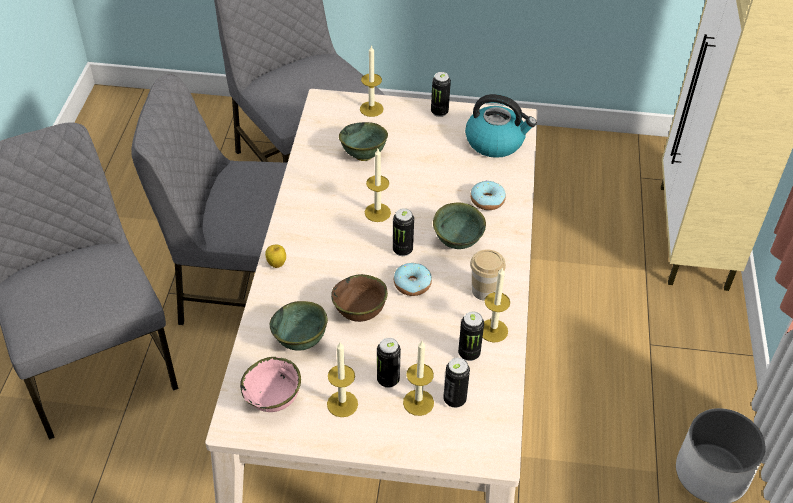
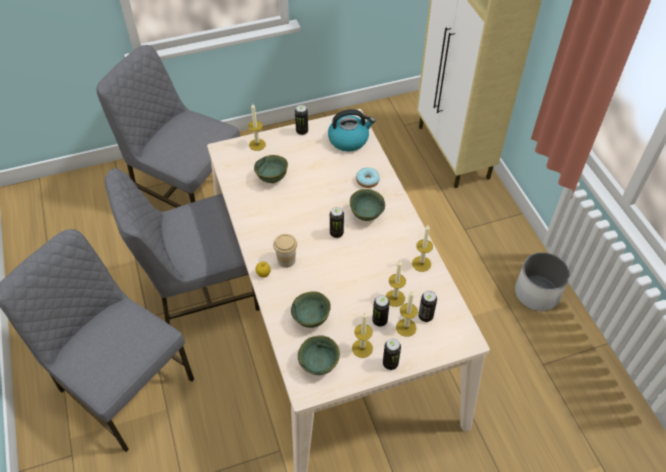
camera: 25 degrees left, 5 degrees up
(274, 401) = (320, 365): pink bowl -> green bowl
(359, 314) = (336, 286): brown bowl -> none
(377, 212) = (305, 214): candle -> candle (395, 298)
(412, 284) = (356, 253): donut -> none
(469, 353) = (416, 284): can -> can (390, 363)
(484, 290) = (401, 240): cup -> cup (286, 260)

